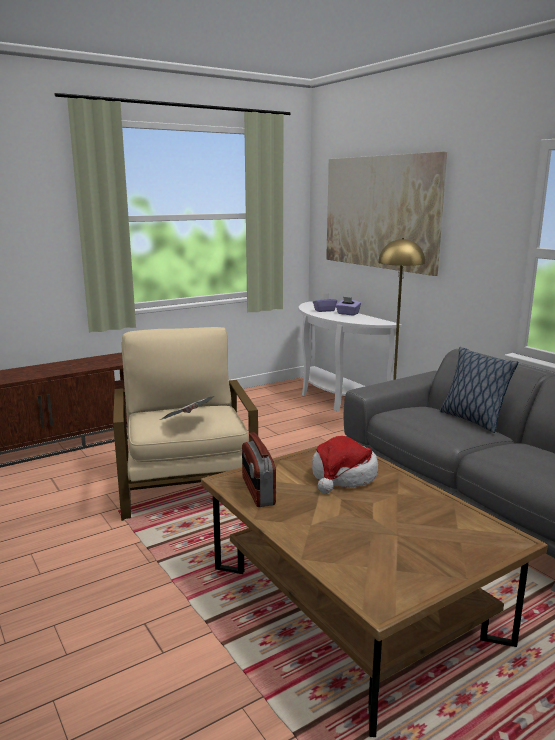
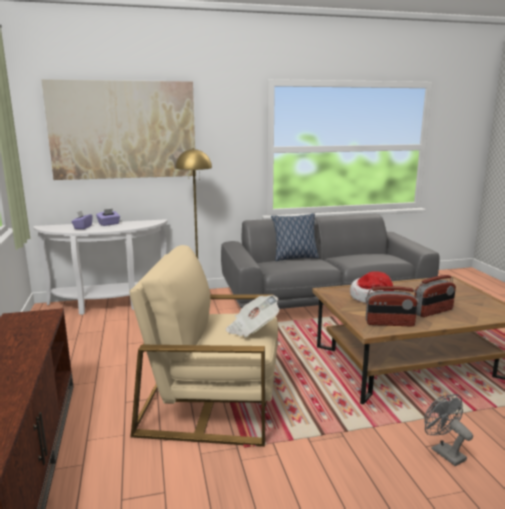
camera: 70 degrees left, 0 degrees up
(136, 638) = (443, 452): none -> grey fan
(326, 522) = (433, 311): none -> radio

